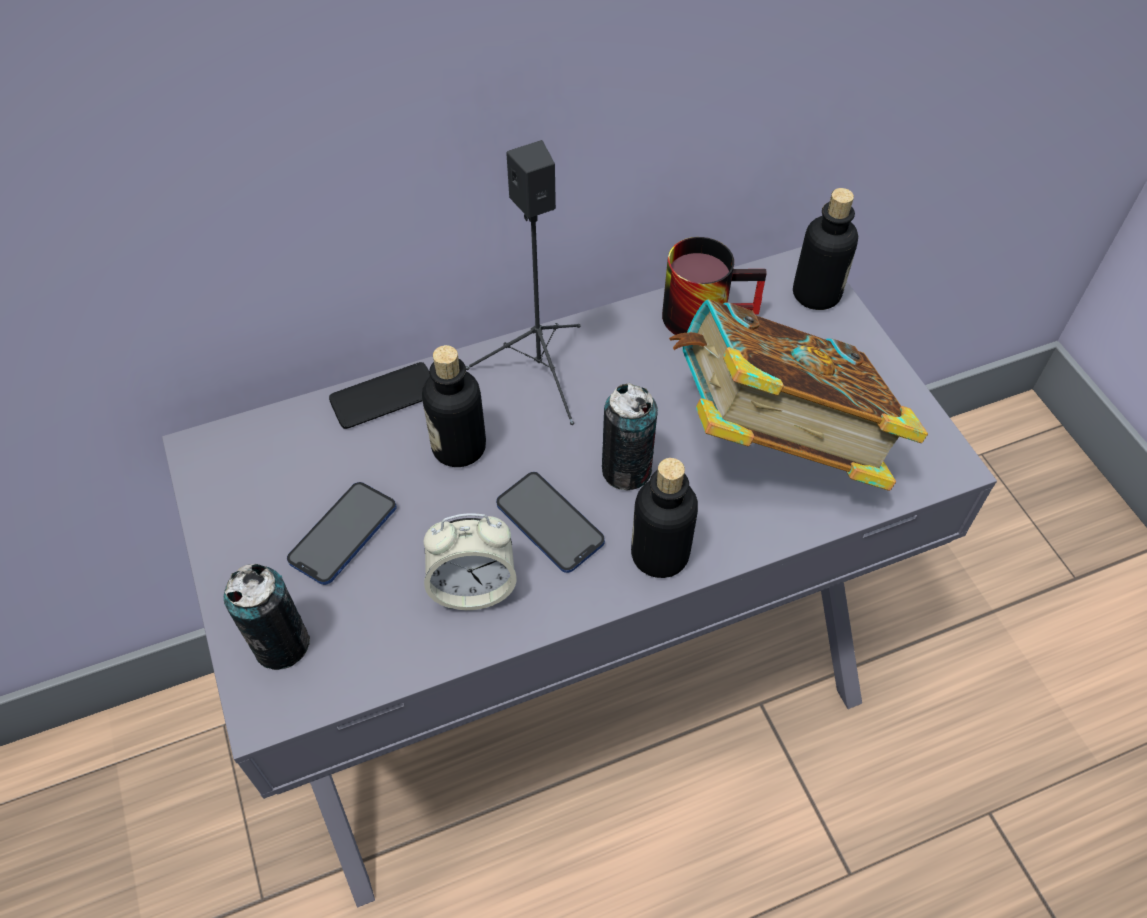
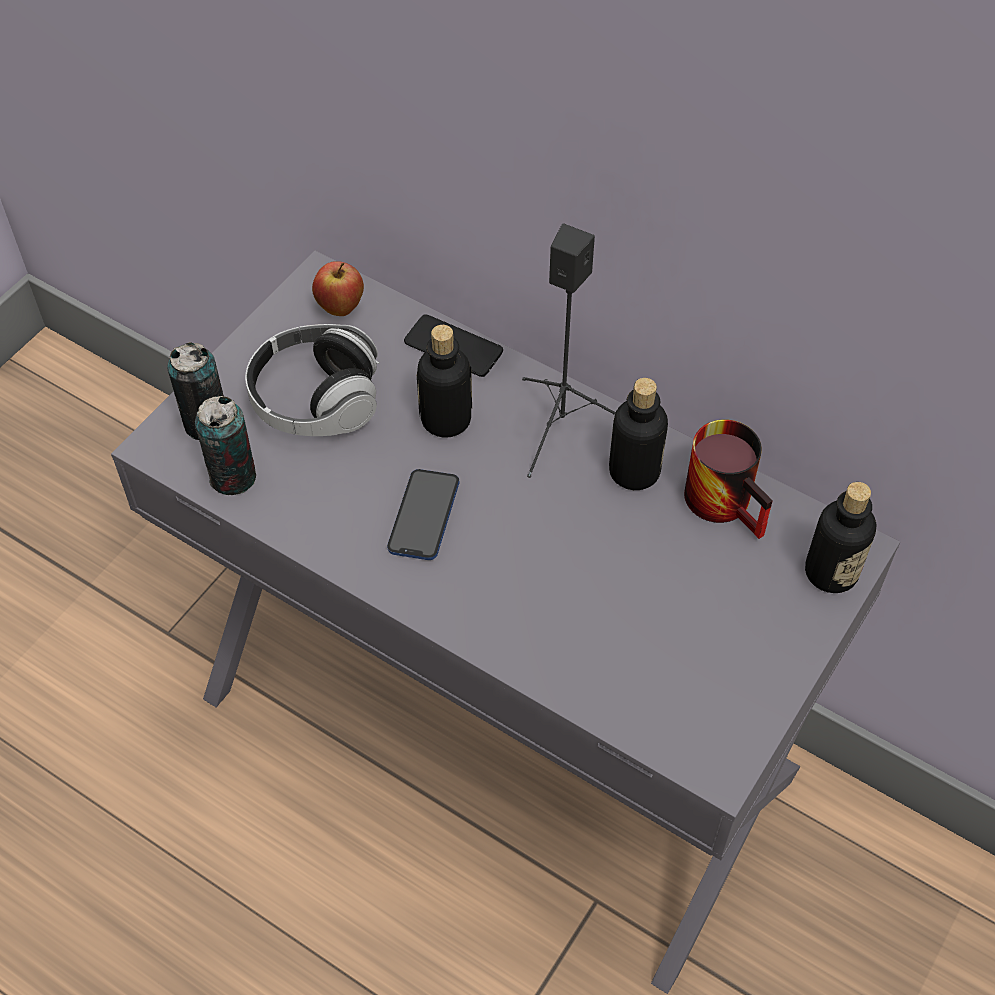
camera: 55 degrees right, 0 degrees up
(254, 454) = (340, 308): none -> apple
(343, 534) = (316, 400): phone -> headphones
(473, 587) = (332, 502): alarm clock -> none
(626, 470) = (514, 537): can -> can (233, 477)
(660, 554) = (452, 602): bottle -> bottle (634, 471)
(776, 442) = (630, 625): book -> none

